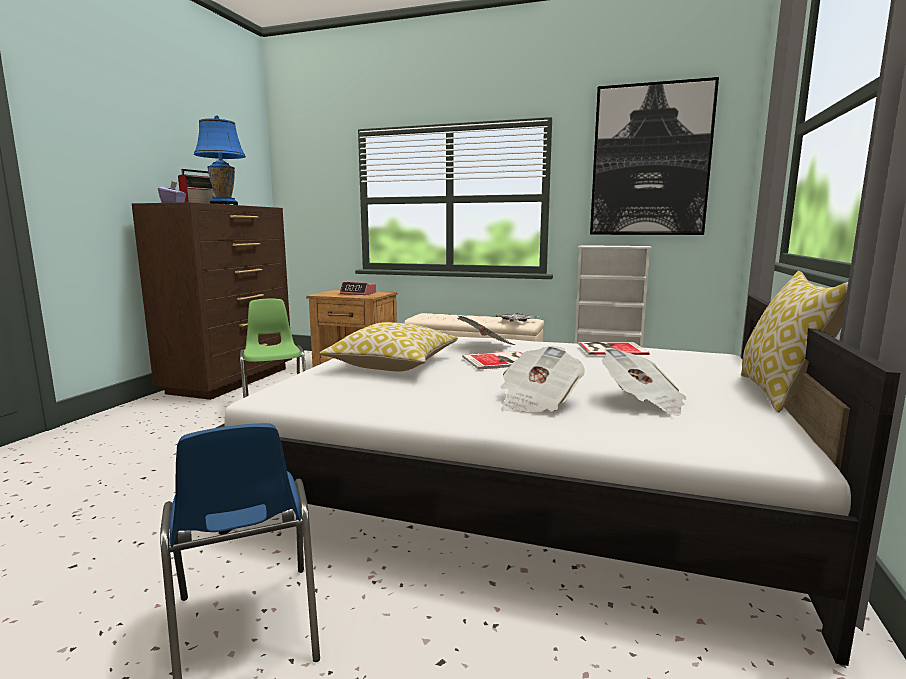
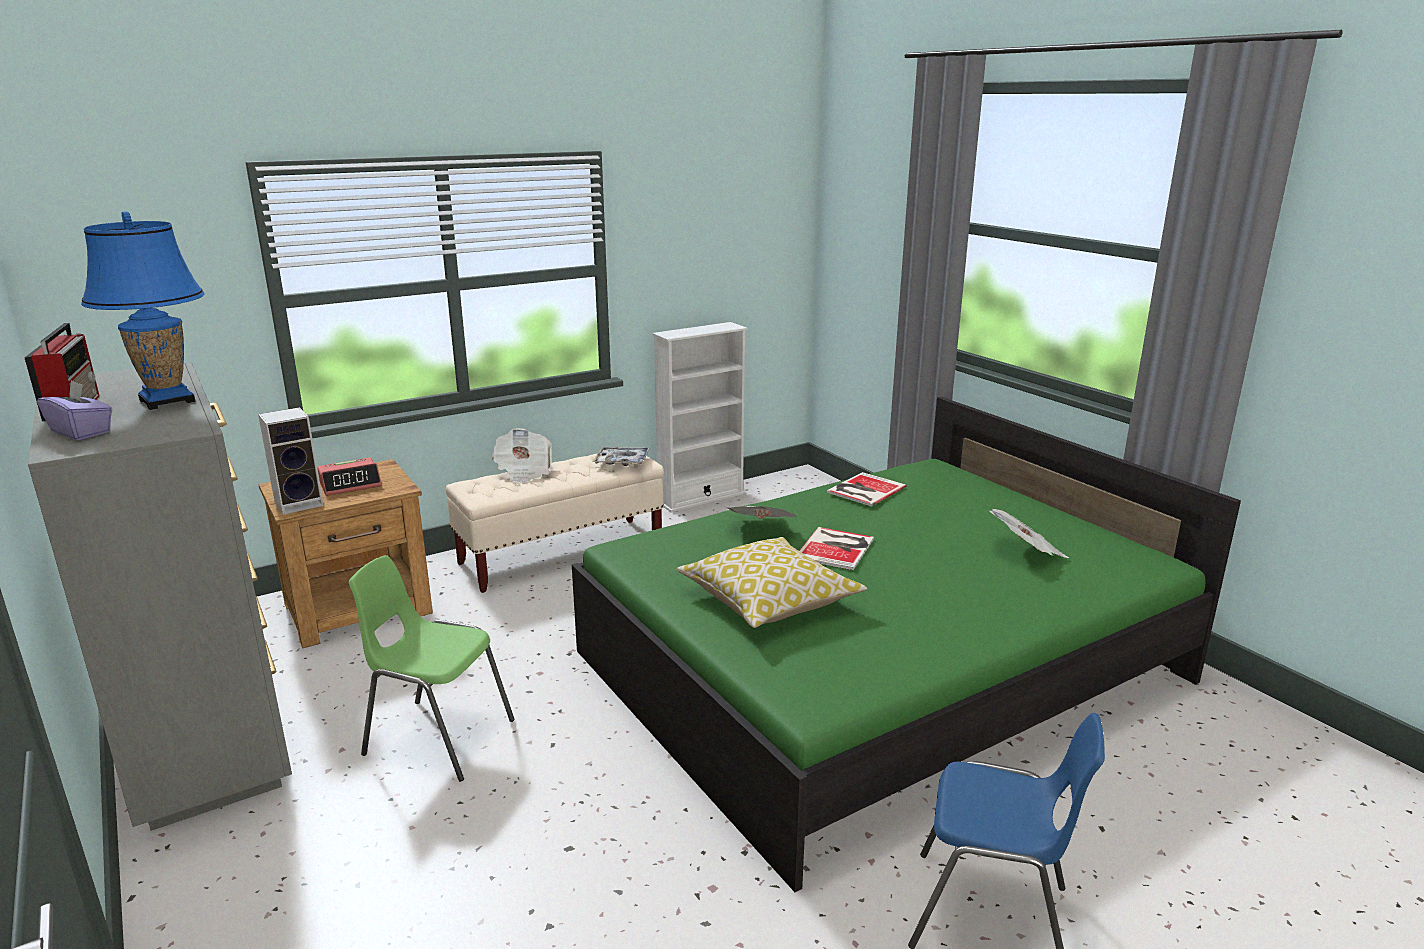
camera: 50 degrees left, 10 degrees up
(231, 380) = (207, 738): brown dresser -> grey dresser
(327, 294) = (300, 503): none -> speaker
(523, 481) = (879, 666): white bed -> green bed
(537, 401) = (980, 587): newspaper -> newspaper (523, 472)
(650, 161) = (722, 212): picture -> none
(781, 394) = (1053, 502): pillow -> none

